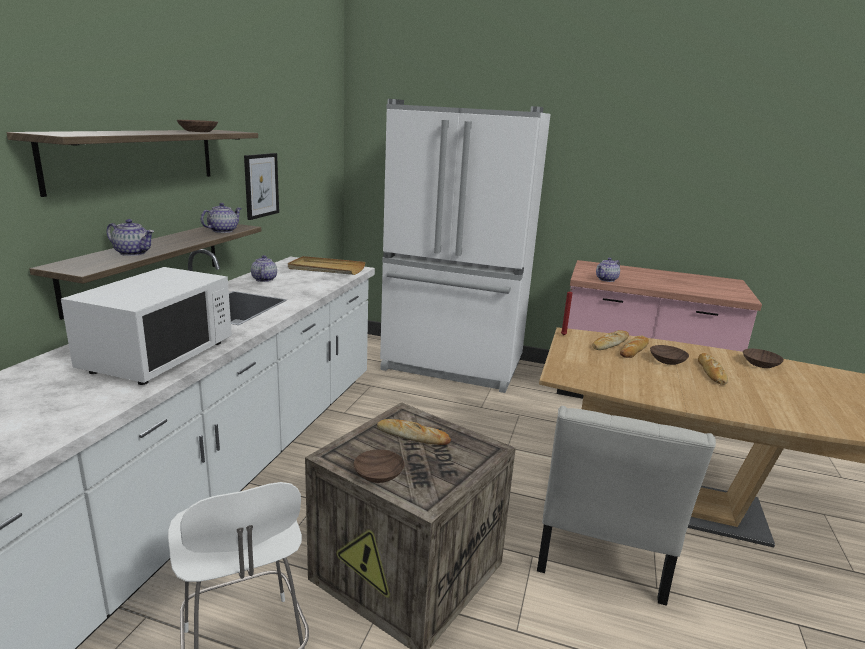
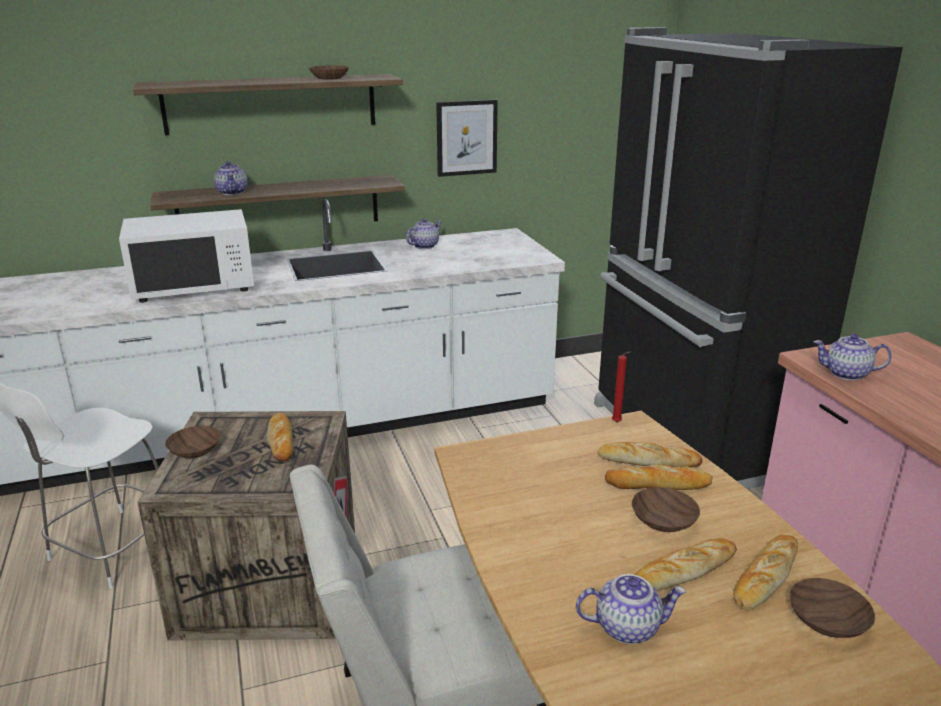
camera: 55 degrees right, 5 degrees up
(223, 231) = (357, 184): teapot -> teapot (627, 627)
(326, 268) = (510, 250): beige tray -> none
(452, 366) = (689, 439): white fridge -> black fridge
(724, 361) = (765, 576): none -> bread

